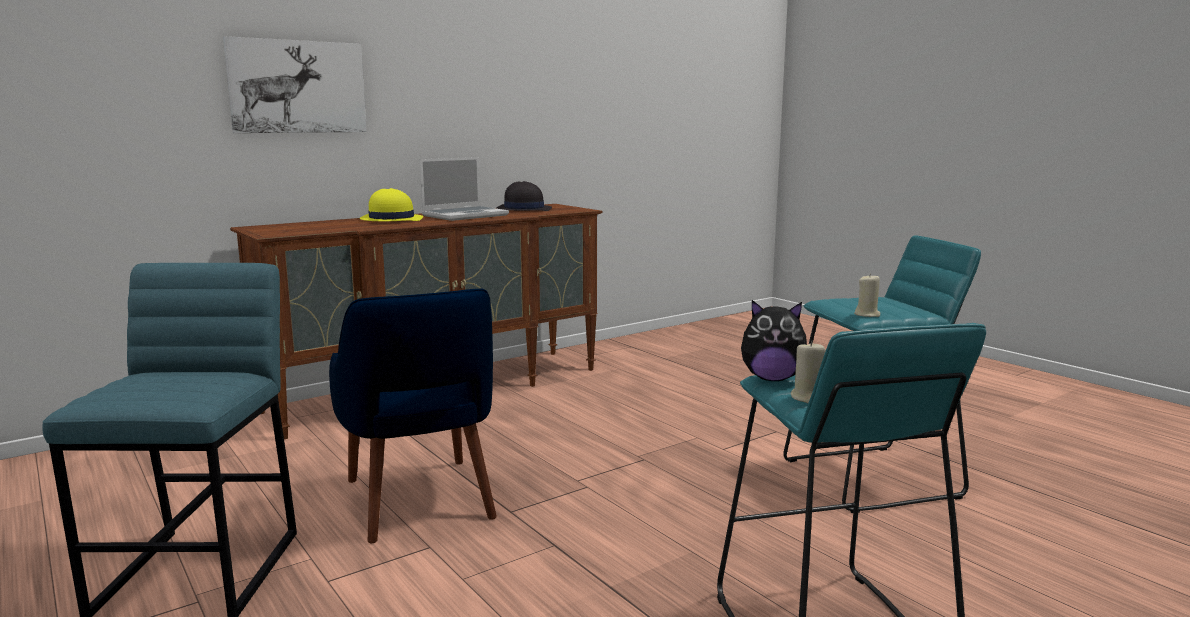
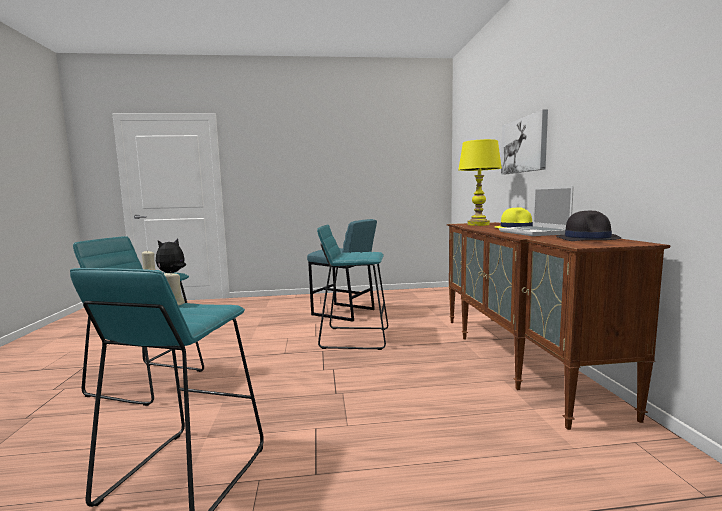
camera: 120 degrees right, 5 degrees down
(307, 228) = (478, 224): none -> yellow table lamp
(420, 501) = (354, 338): blue armchair -> turquoise stool

